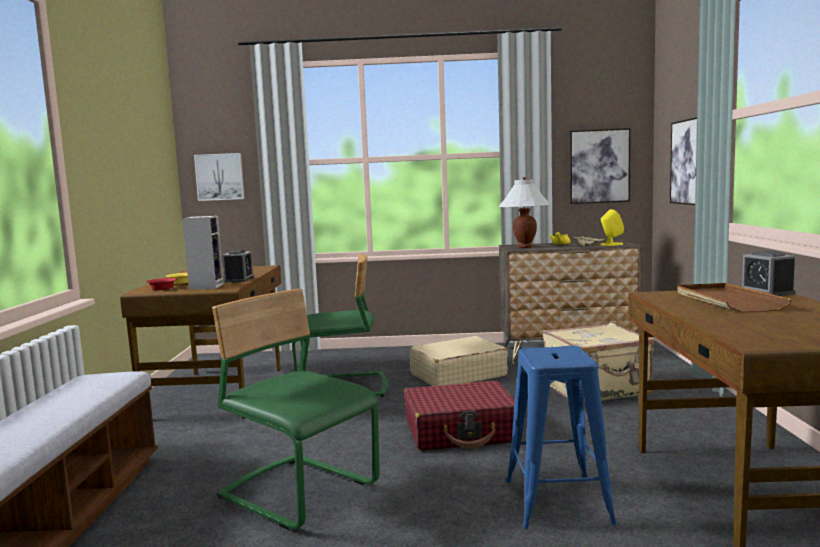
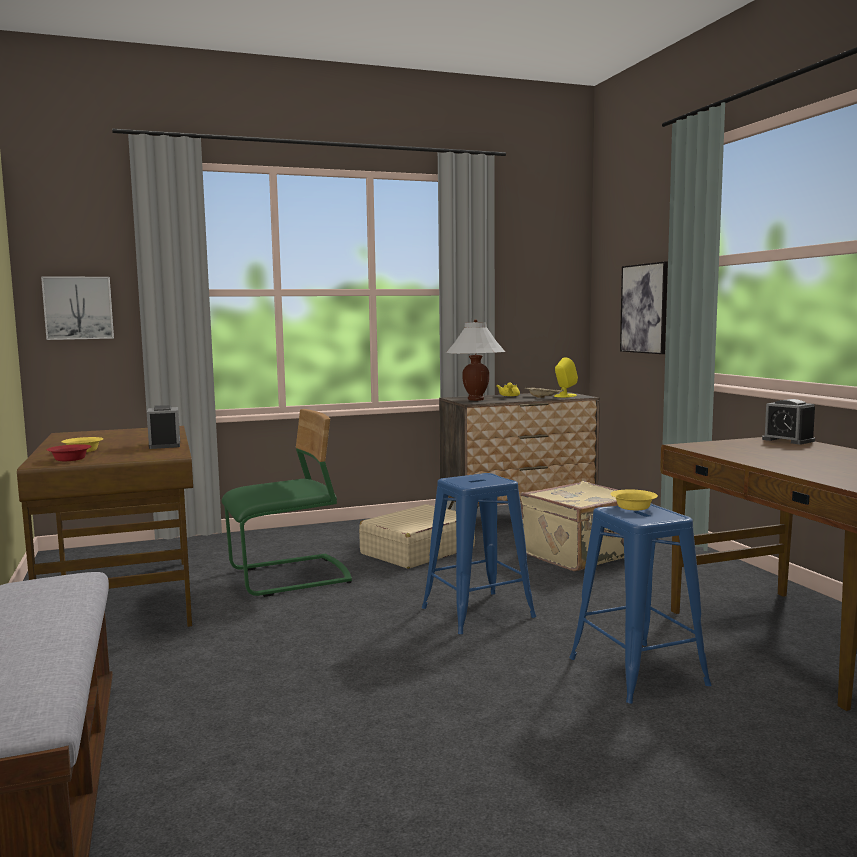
camera: 20 degrees left, 0 degrees up
(206, 286) = (133, 454): speaker -> none
(299, 492) = (347, 702): green chair -> none
(461, 432) = (477, 612): red suitcase -> blue stool
(556, 350) = (634, 507): none -> yellow bowl
(599, 166) = (539, 310): picture -> none
(727, 301) = (769, 450): brown tray -> none

